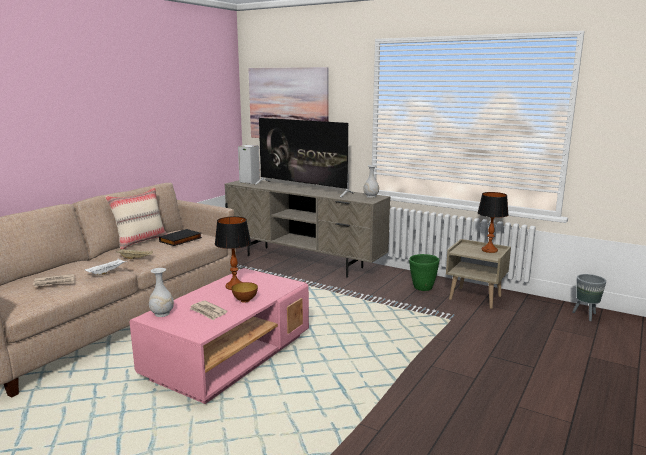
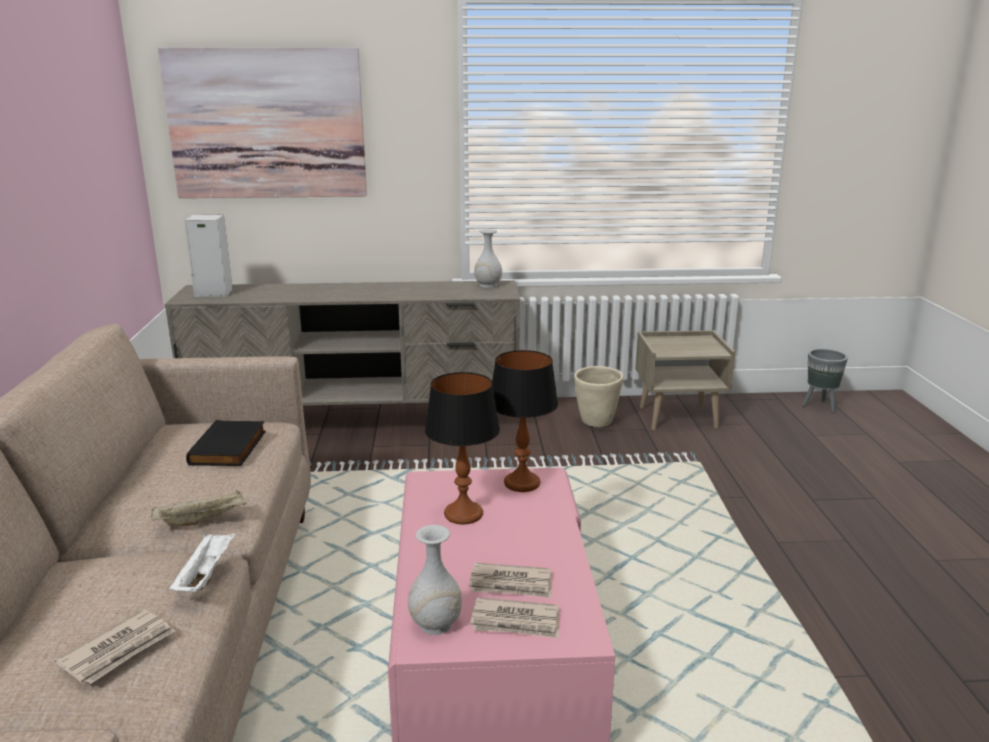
camera: 35 degrees left, 5 degrees up
(141, 241) = (137, 476): beige pillow -> none
(187, 322) = (516, 622): none -> newspaper
(245, 300) = (531, 536): bowl -> none
(303, 188) = (345, 289): television -> none
(422, 288) = (596, 422): green planter -> beige planter
(489, 250) = (694, 341): table lamp -> table lamp (521, 483)

